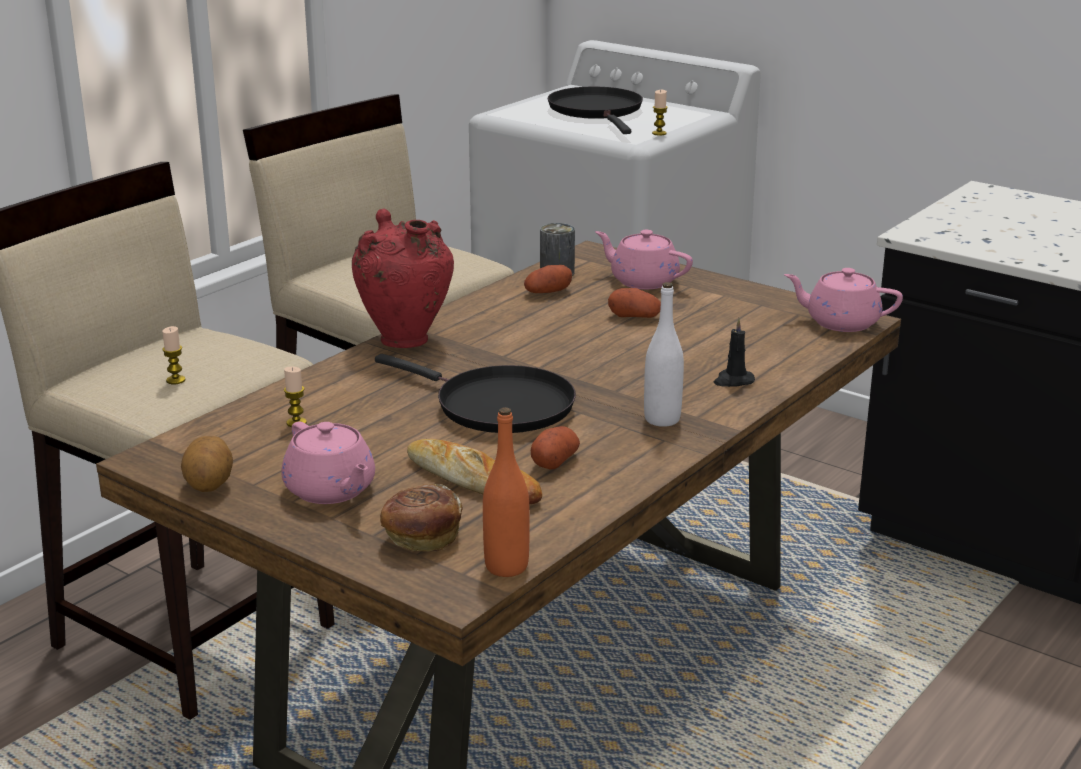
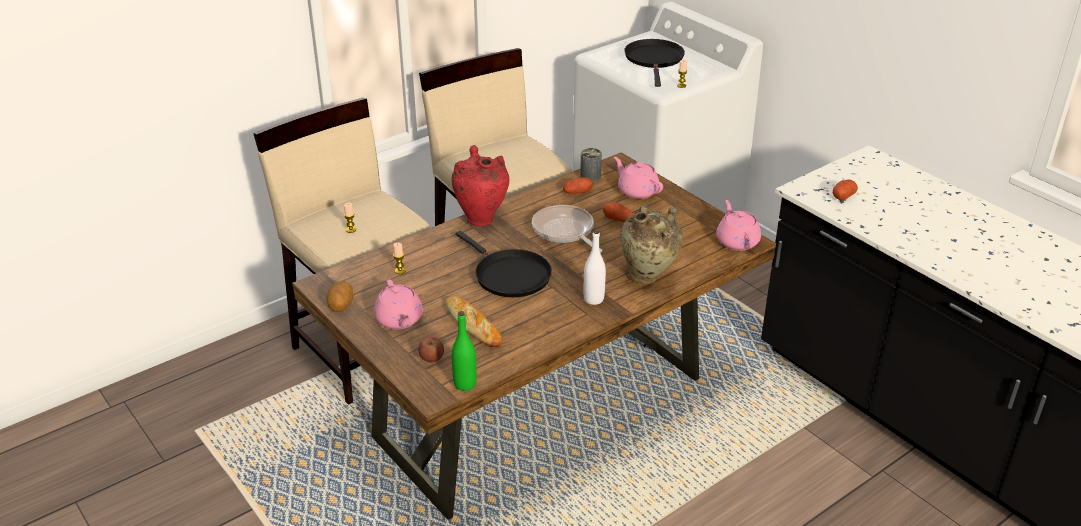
camera: 15 degrees right, 10 degrees up
(422, 537) = (431, 358): bread -> apple
(506, 566) = (465, 384): orange bottle -> green bottle
(554, 461) = (521, 319): potato -> potato (843, 196)
(557, 340) = (565, 231): none -> frying pan
(733, 381) = (648, 277): black candle -> beige vase
(840, 322) = (737, 241): pink teapot -> pink teapot turned 45 degrees clockwise

